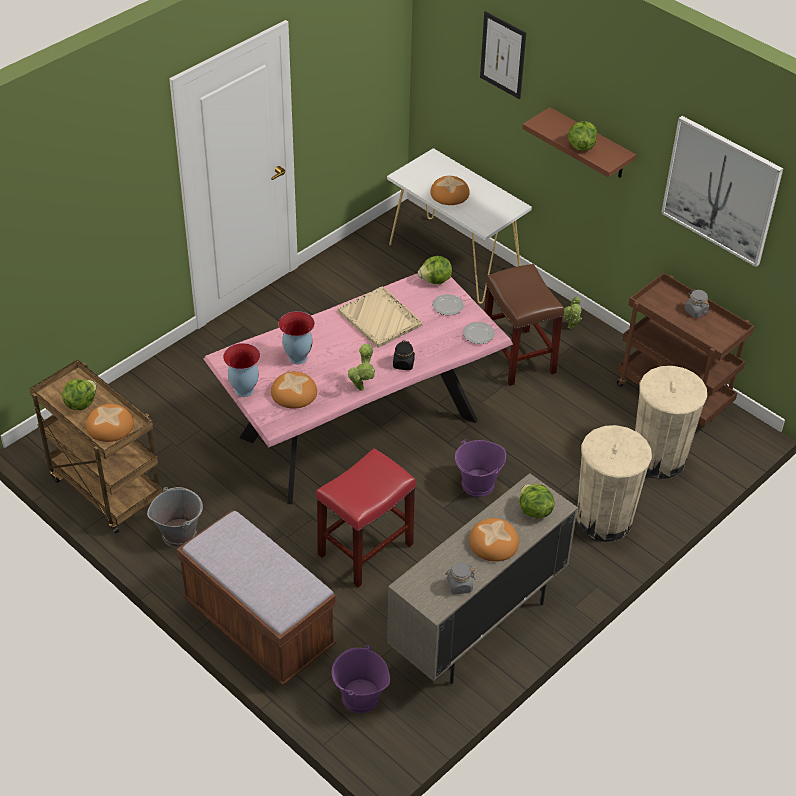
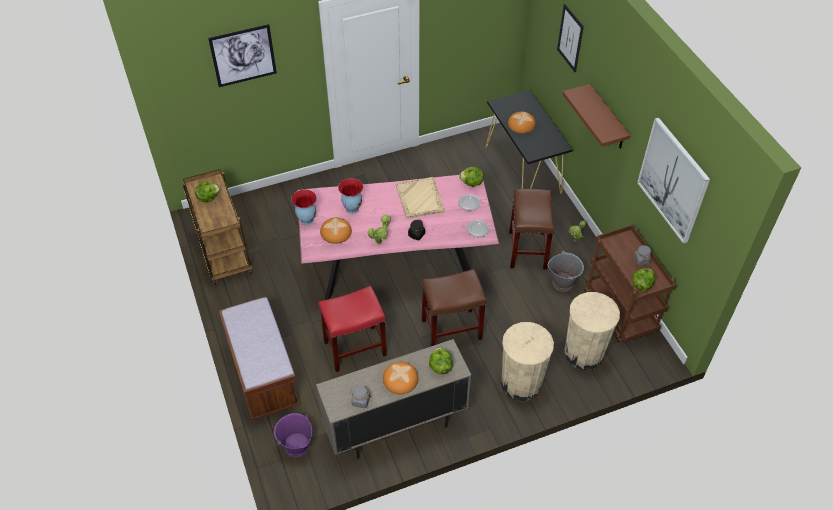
camera: 25 degrees right, 5 degrees up
(80, 181) = (243, 55): none -> picture
(110, 425) = (216, 218): bread -> none
(179, 534) = (250, 298): grey bucket -> grey bucket (563, 282)
(455, 260) = (523, 169): white console table -> black console table
(478, 485) = (451, 329): purple bucket -> brown stool
(581, 146) = (594, 118): lettuce -> lettuce (641, 285)

